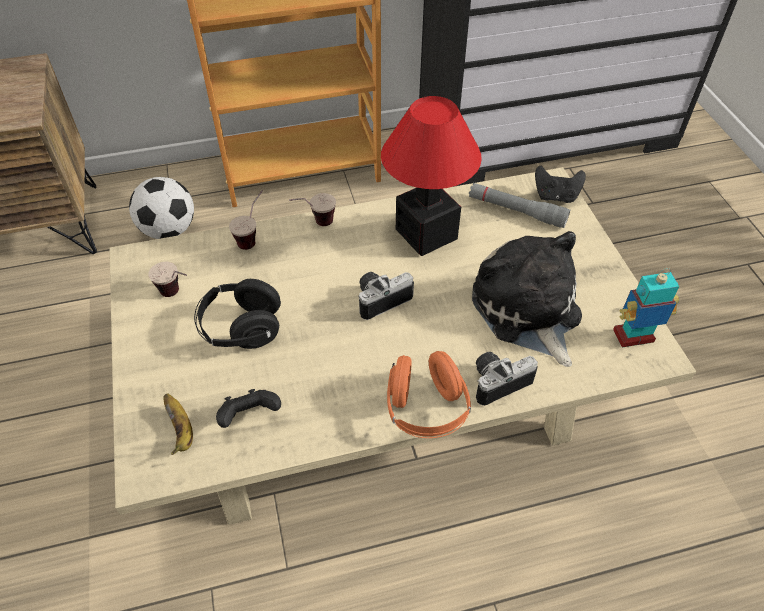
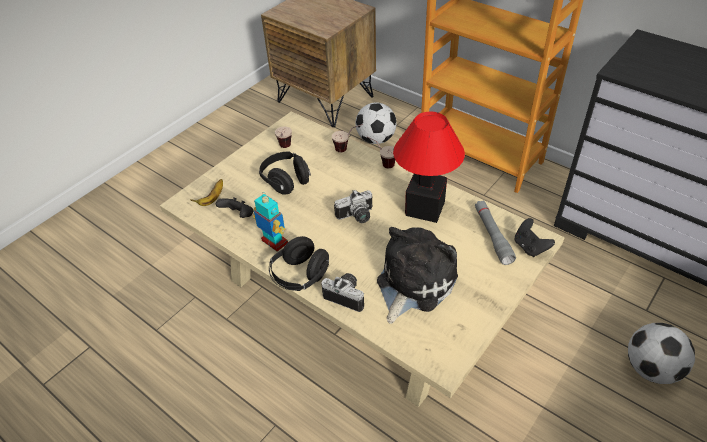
camera: 55 degrees right, 5 degrees down
(380, 298) = (357, 217): camera -> camera turned 135 degrees clockwise
(426, 409) = (300, 276): orange headphones -> black headphones
(633, 337) = (446, 345): toy robot -> toy robot (274, 242)
(651, 244) = (651, 368): none -> football

